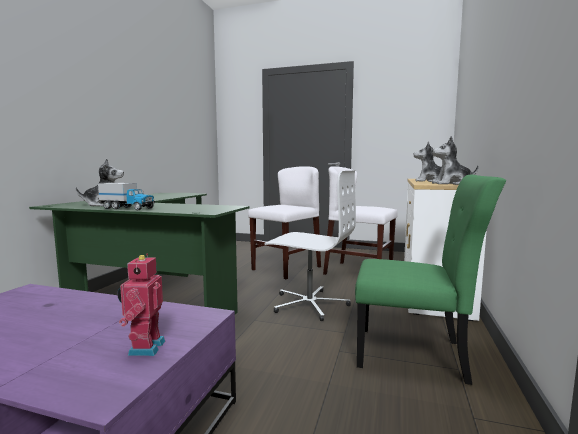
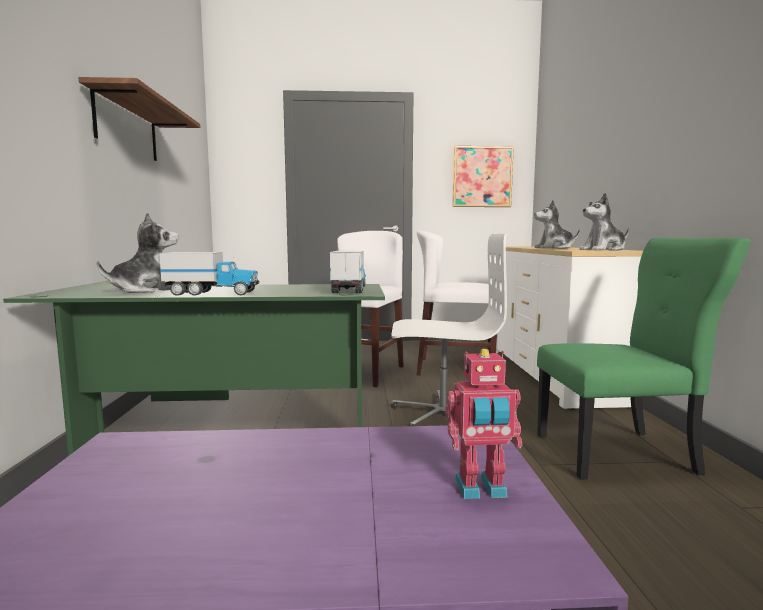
camera: 20 degrees left, 0 degrees up
(136, 105) = (127, 127): none -> shelf
(144, 348) = (481, 490): toy robot -> toy robot turned 75 degrees counterclockwise
(209, 209) = (349, 289): none -> toy truck
(408, 122) = (482, 177): none -> picture

